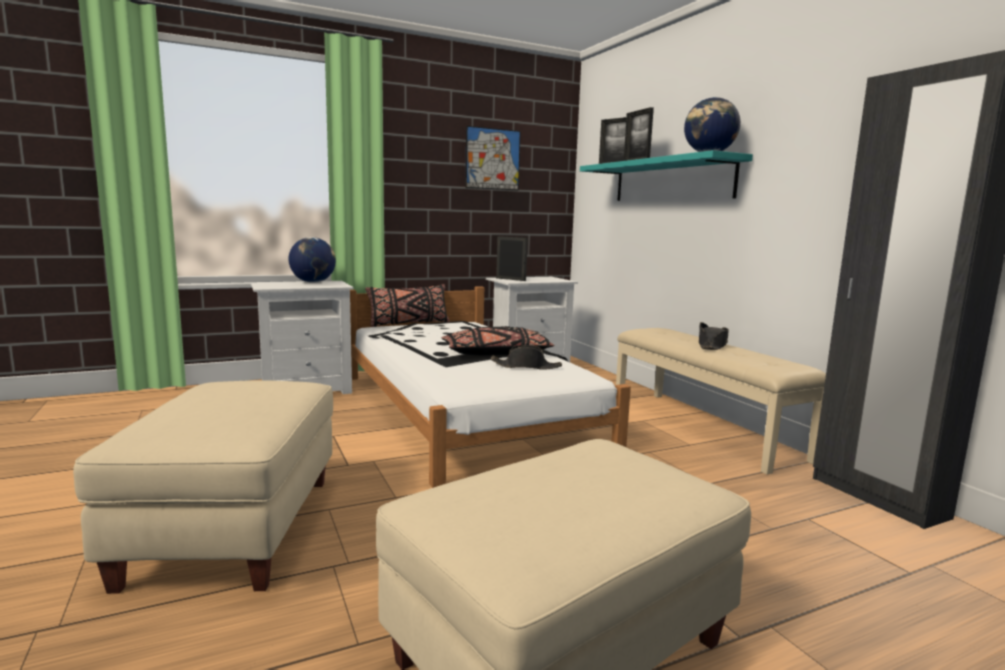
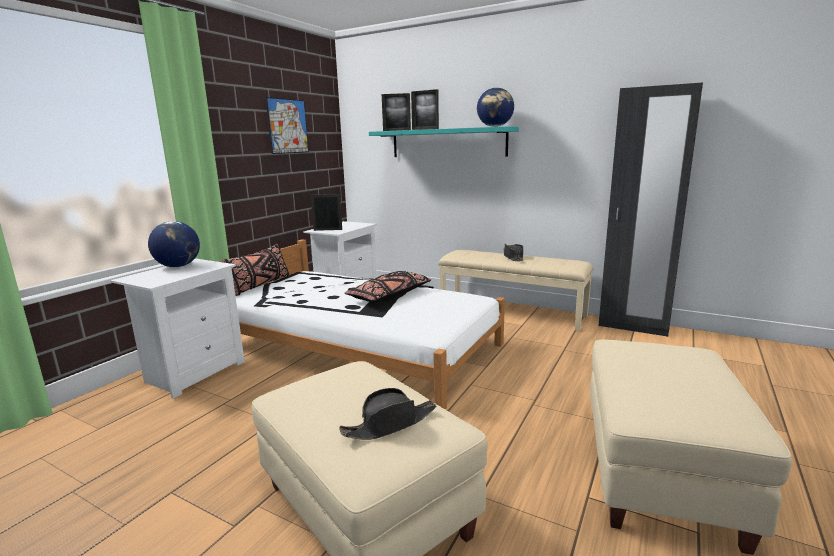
camera: 35 degrees left, 5 degrees up
(526, 366) = (430, 301): black hat -> black hat (390, 424)

